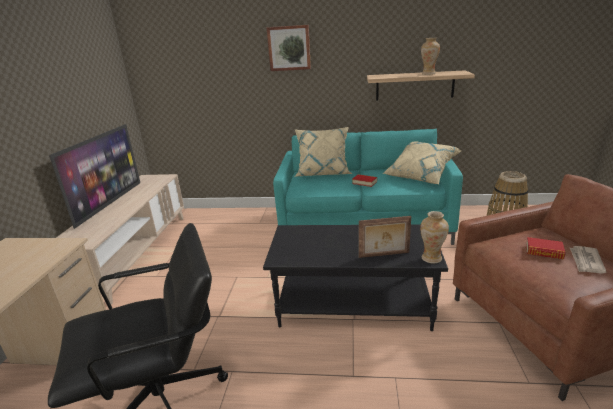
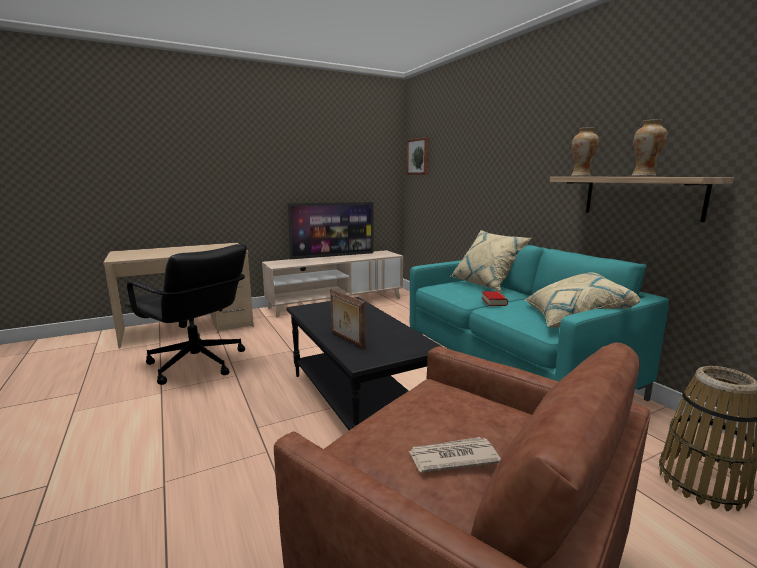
camera: 55 degrees right, 10 degrees down
(289, 48) = (506, 142): picture -> picture (418, 156)
(431, 258) = (364, 361): vase -> vase (581, 176)
(544, 252) = (443, 418): book -> none

